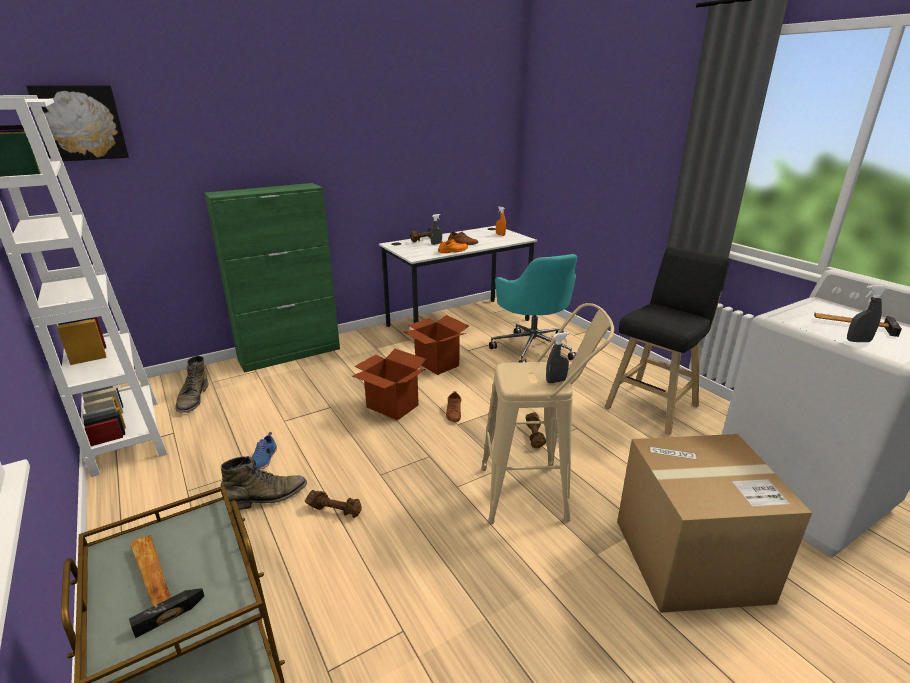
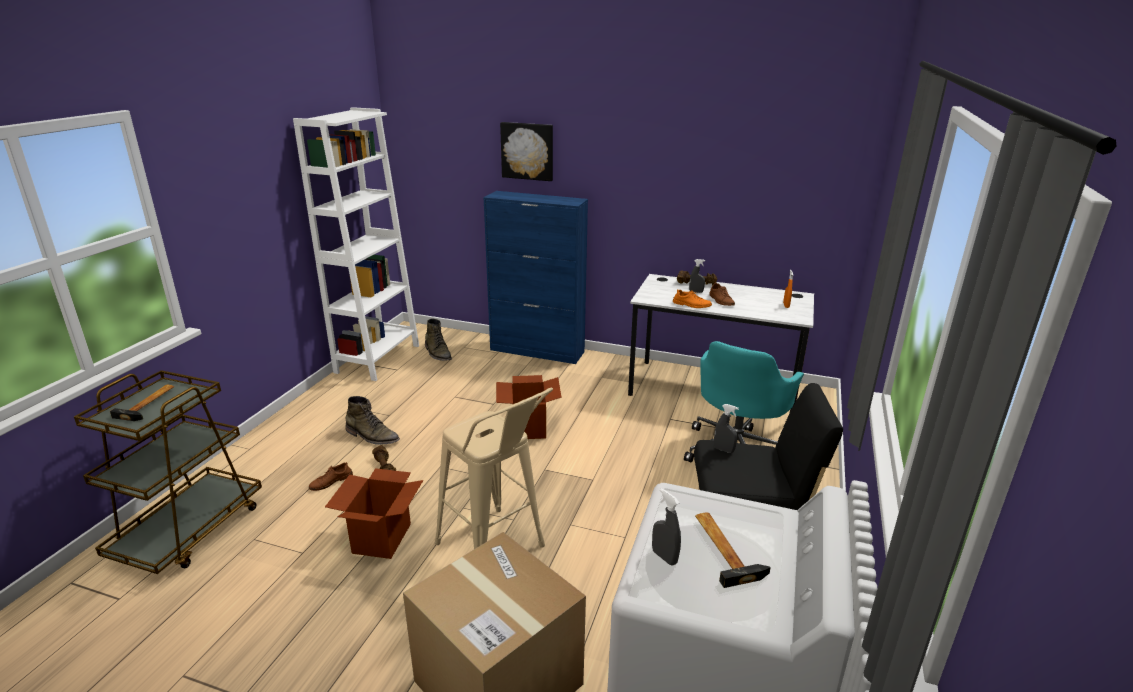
camera: 50 degrees right, 0 degrees up
(80, 123) = (427, 125): picture -> picture (527, 151)
(193, 398) = (438, 353): green boot -> green boot turned 75 degrees counterclockwise
(264, 460) = (406, 414): blue shoe -> none
(290, 354) = (537, 351): green cabinet -> blue cabinet
(436, 364) = (621, 415): cardboard box -> cardboard box (382, 538)
(454, 412) = (559, 459): brown shoe -> brown shoe (331, 482)
(535, 436) = (579, 517): brown dumbbell -> none
(556, 381) = (488, 444): grey spray bottle -> grey spray bottle (723, 450)

